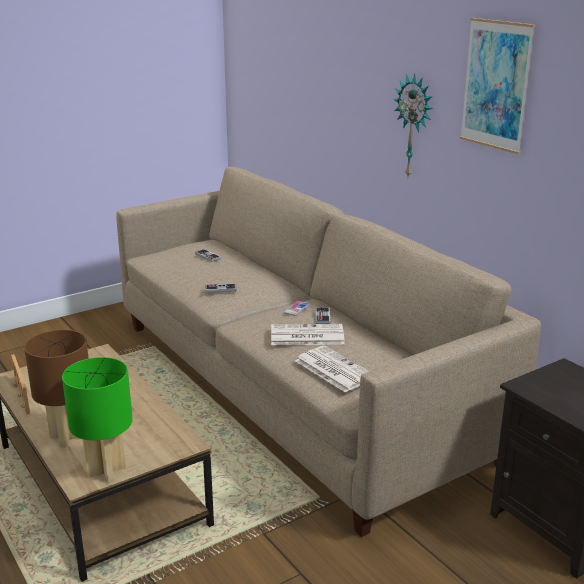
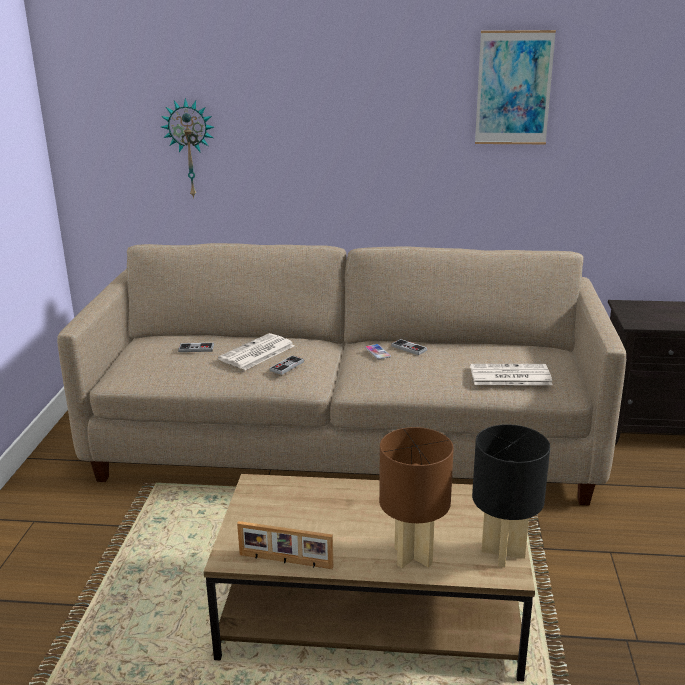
camera: 50 degrees left, 0 degrees up
(107, 471) = (502, 552): green table lamp -> black table lamp
(306, 336) = (435, 366): newspaper -> newspaper (256, 353)
(414, 126) = (409, 144): wall clock -> wall clock (190, 148)

